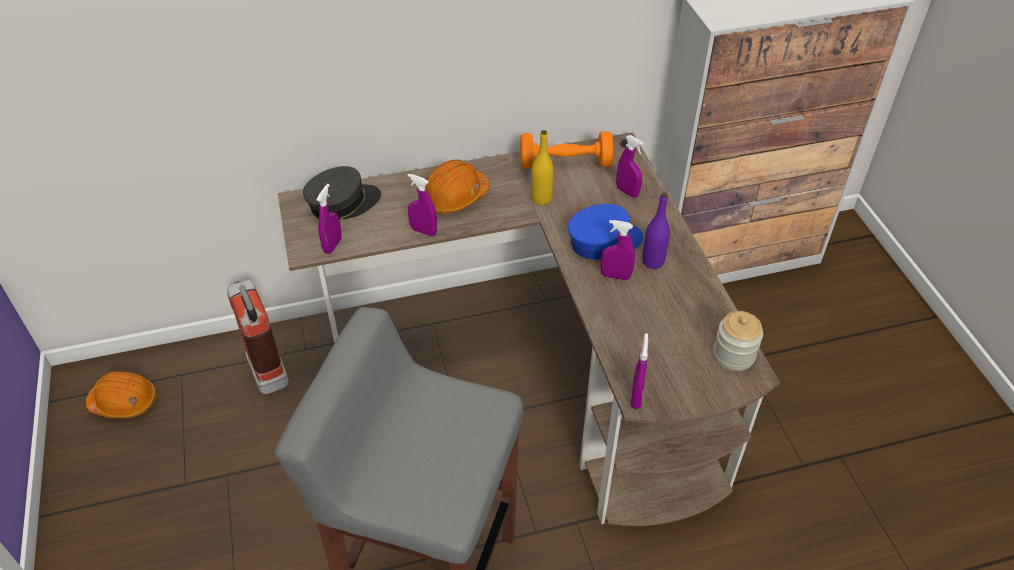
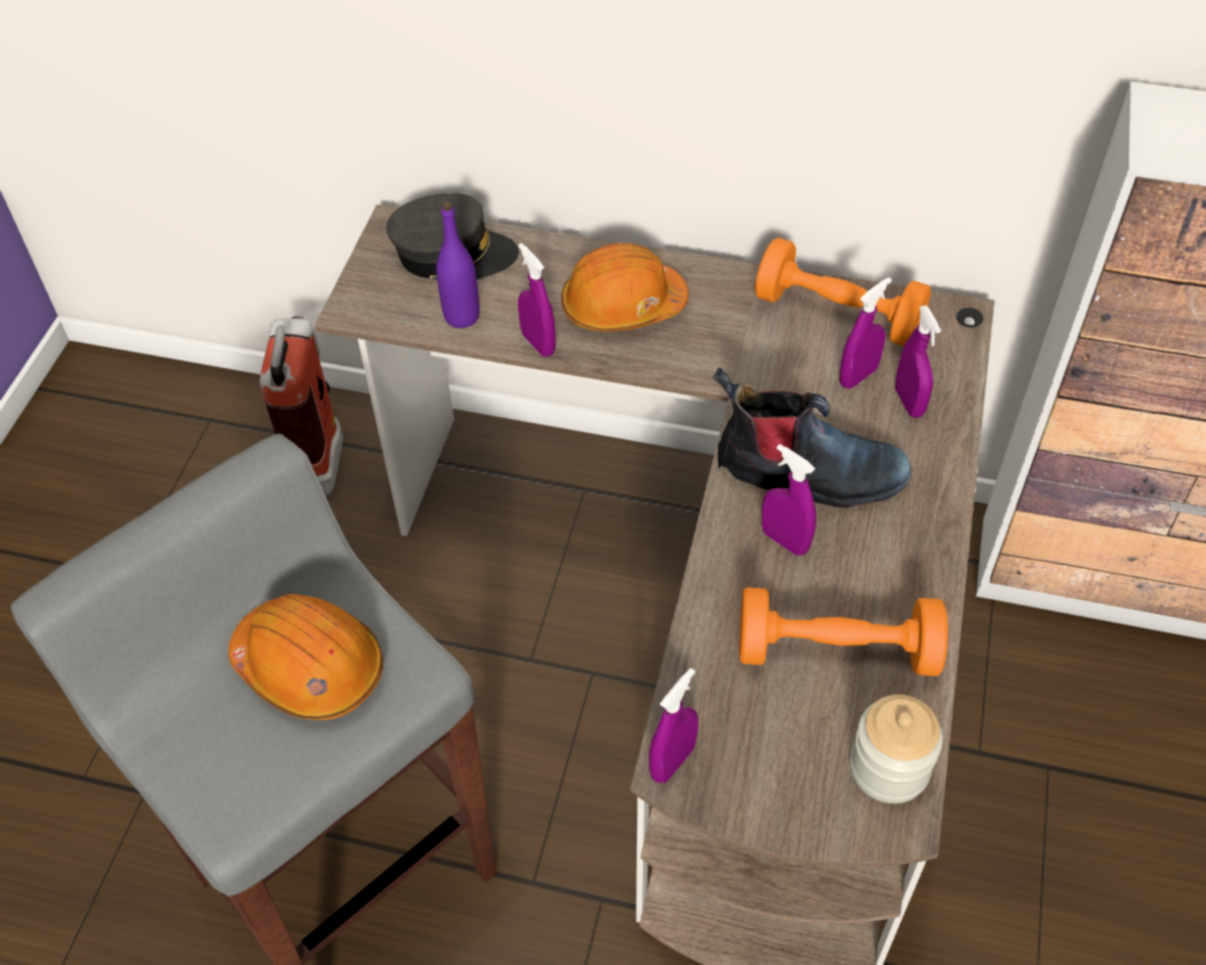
camera: 30 degrees right, 5 degrees up
(124, 402) = (122, 428): orange hard hat -> orange hard hat (310, 667)
(332, 245) = (395, 315): purple spray bottle -> purple spray bottle (858, 376)
(541, 199) = (756, 360): yellow bottle -> none
(604, 242) = (807, 474): blue cap -> boot
(653, 261) = (866, 542): purple bottle -> purple bottle (462, 316)
(674, 315) = (836, 651): none -> orange dumbbell

